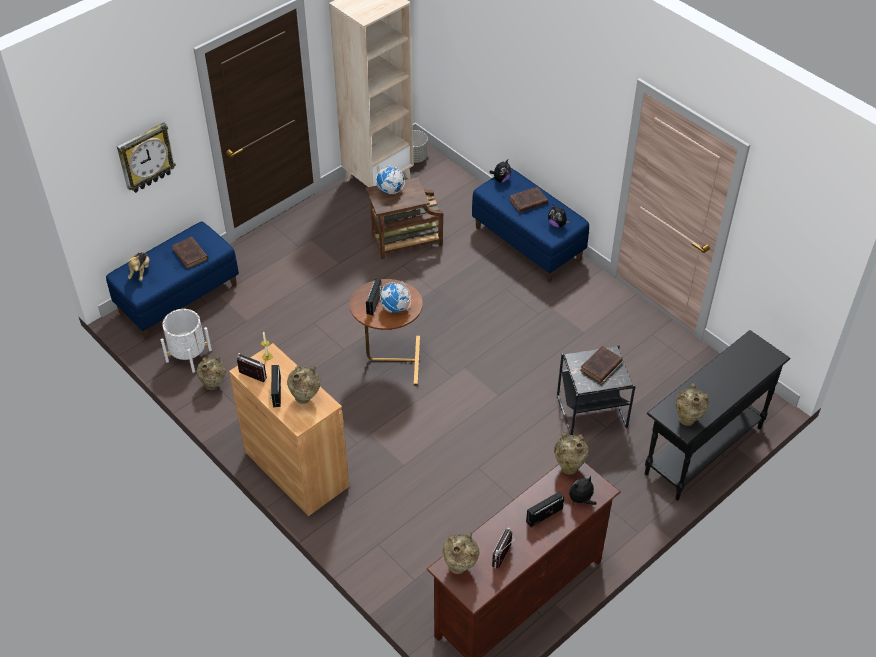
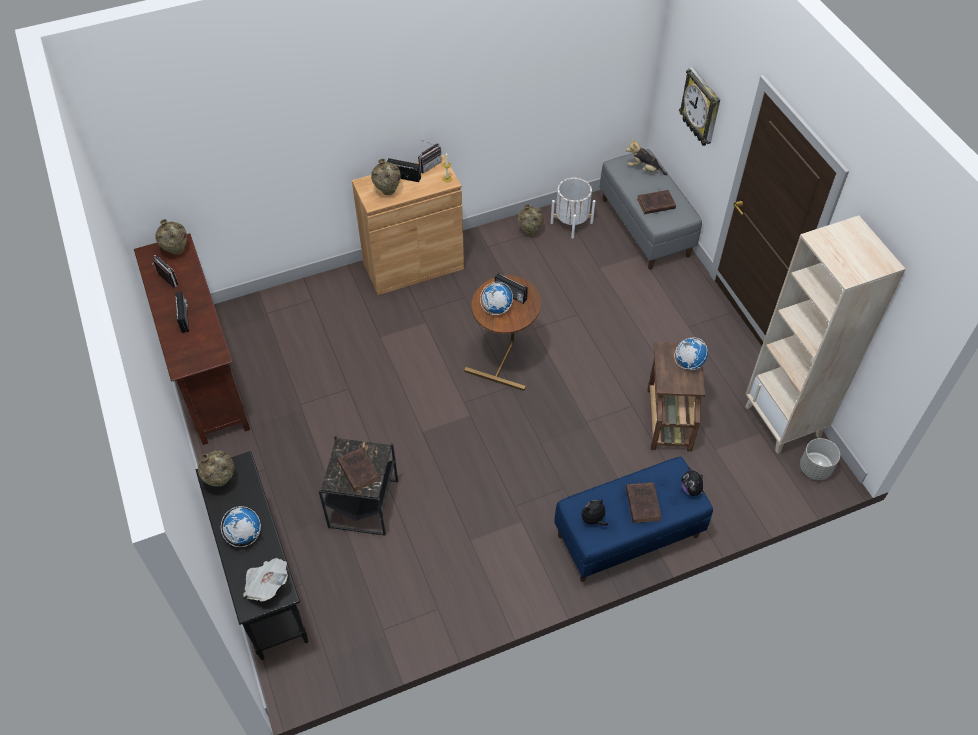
camera: 110 degrees right, 5 degrees up
(178, 298) = (646, 227): blue bench -> grey bench
(569, 466) = (219, 352): beige vase -> none
(581, 500) = (181, 349): plush toy -> none
(723, 383) = (244, 535): none -> globe
(751, 353) = (266, 584): none -> newspaper

